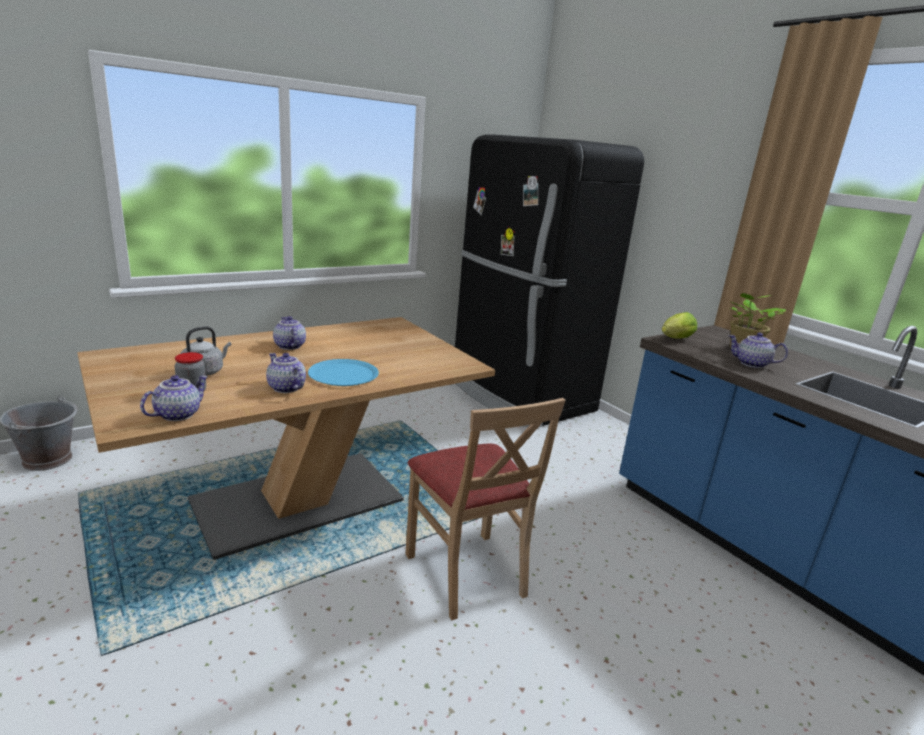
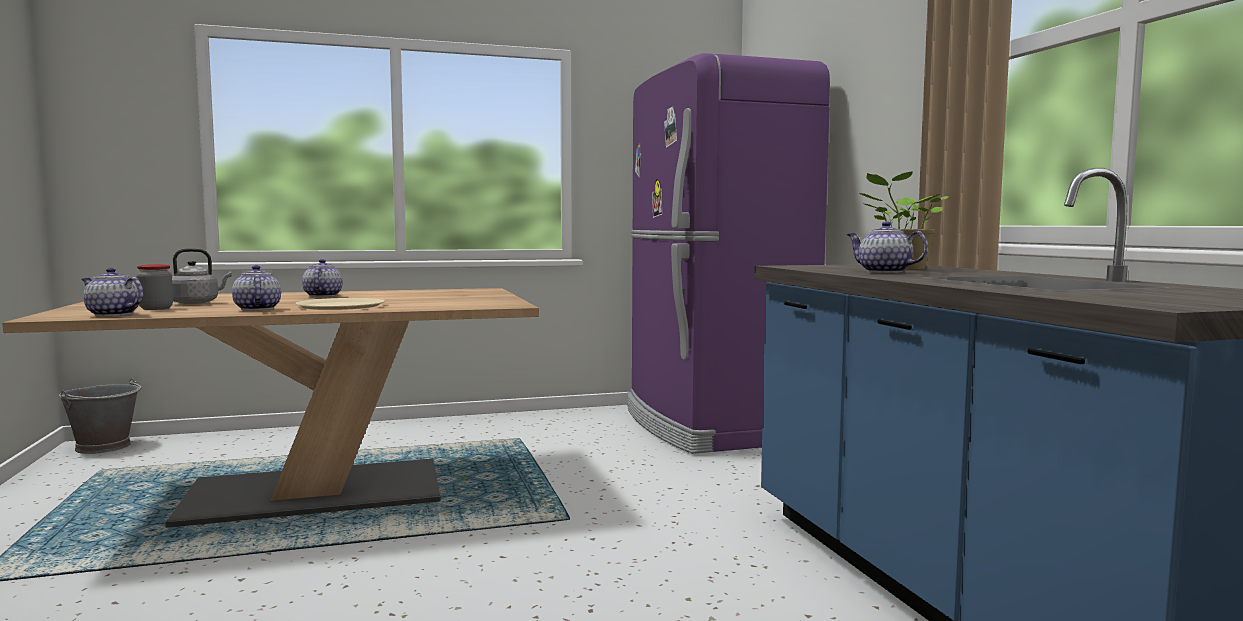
camera: 20 degrees right, 15 degrees down
(177, 414) = (112, 315): teapot -> teapot turned 120 degrees counterclockwise
(343, 374) = (341, 306): blue plate -> beige plate
(466, 573) = (447, 569): beige chair -> none
(518, 395) = (711, 425): black fridge -> purple fridge
(674, 339) = (805, 266): lettuce -> none

